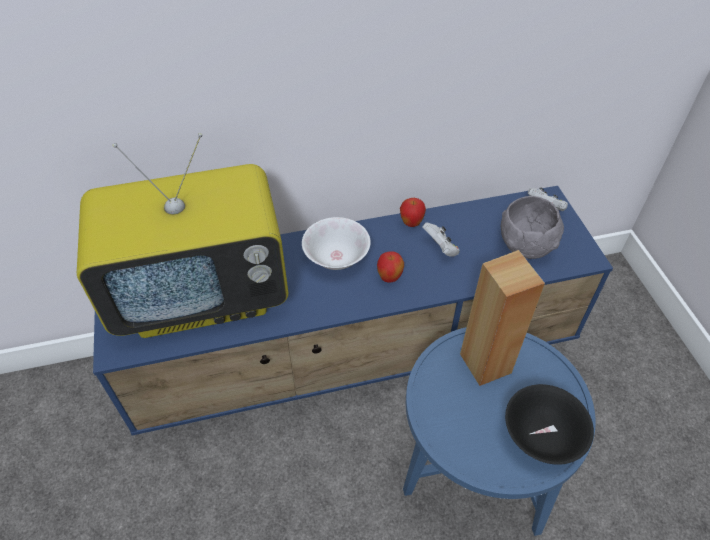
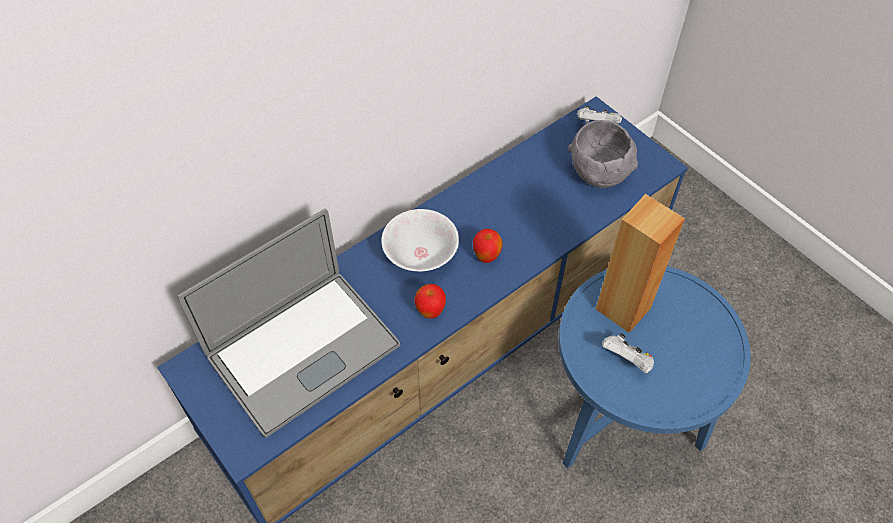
camera: 25 degrees left, 5 degrees up
(203, 295) = (303, 350): television -> laptop
(411, 223) = (475, 189): apple -> apple (430, 312)
(440, 248) = (519, 206): white game controller -> white game controller (627, 360)
(542, 436) = (706, 357): black bowl -> none

